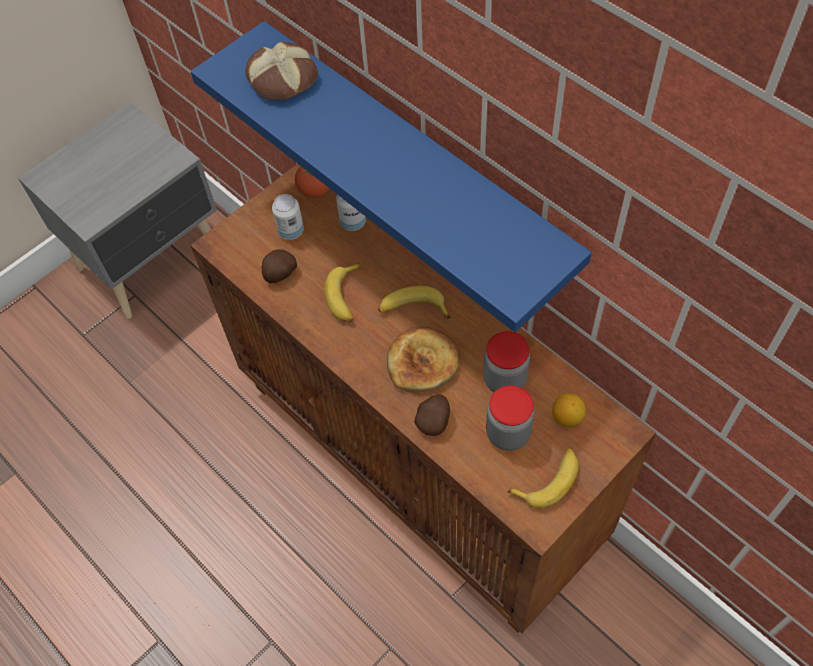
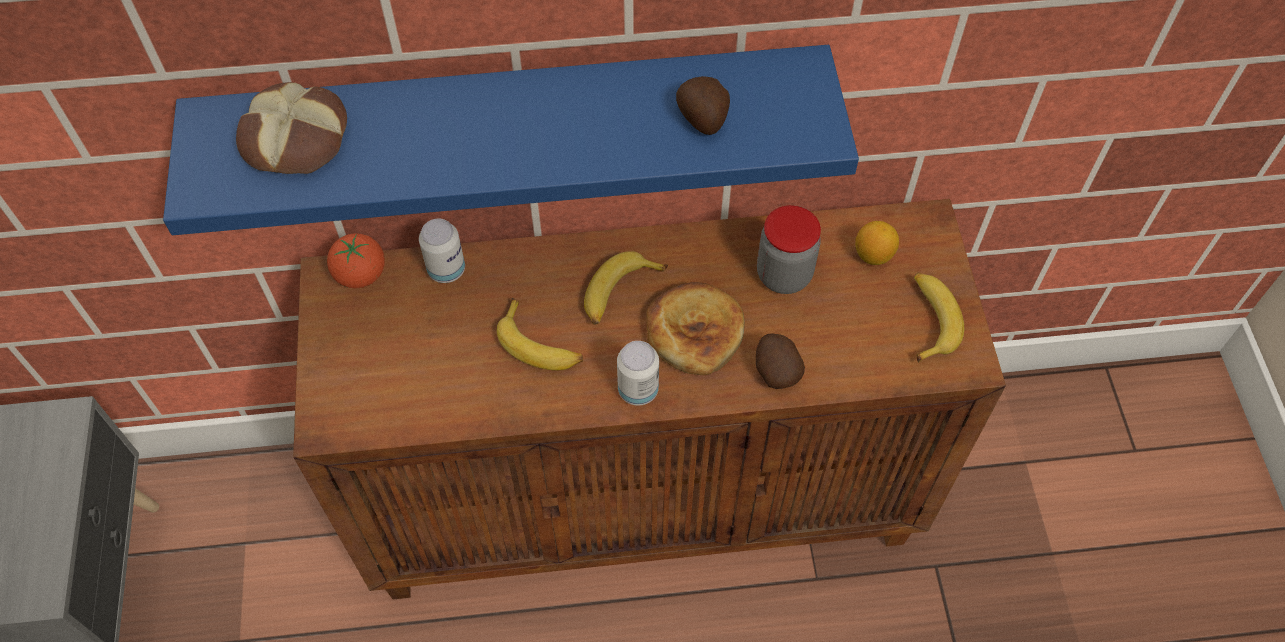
camera: 55 degrees left, 0 degrees up
(279, 274) = (440, 389): potato -> potato (703, 119)
(291, 231) = (391, 337): can -> can (638, 390)
(508, 433) = (847, 316): jar -> none

